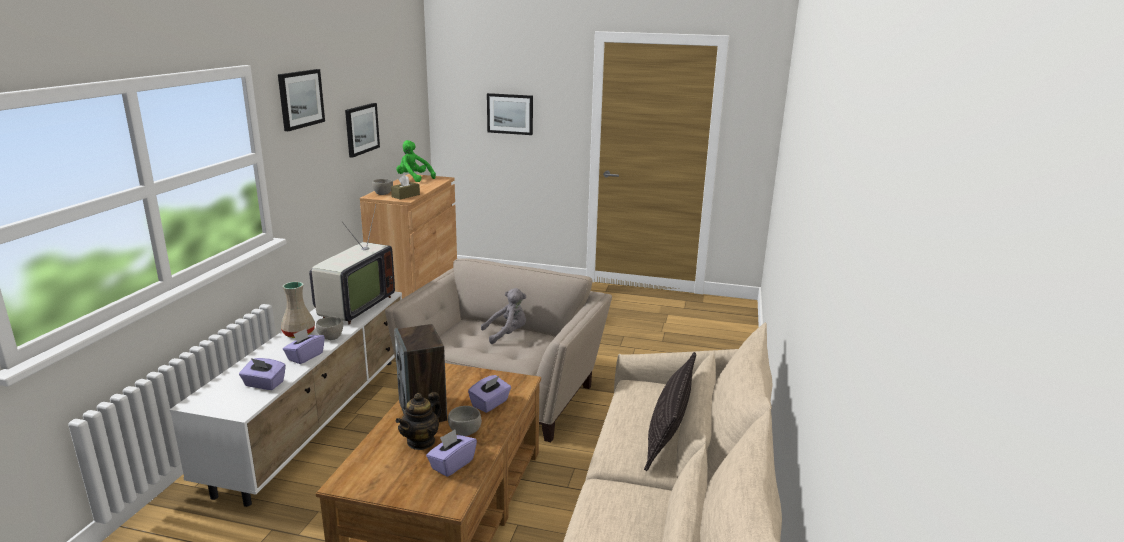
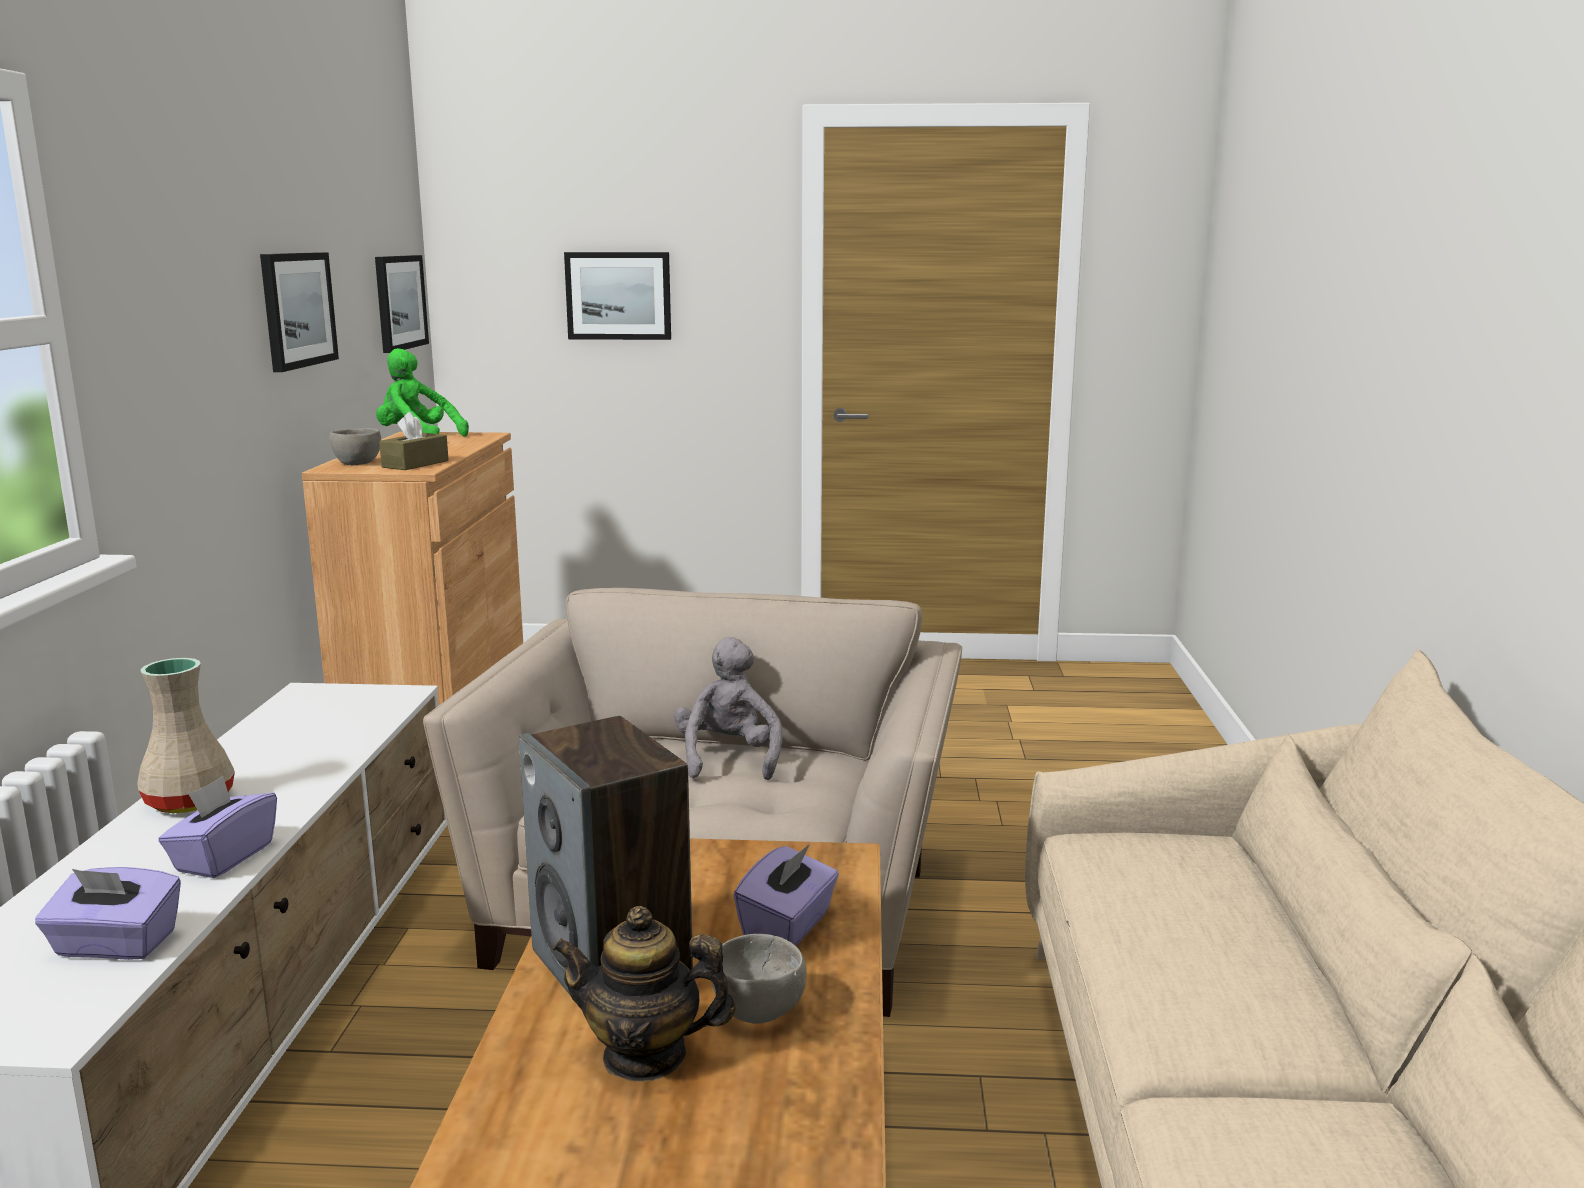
camera: 10 degrees left, 5 degrees down
(300, 99) = (156, 200): picture -> picture (399, 302)
(330, 337) = (282, 803): grey bowl -> none
(353, 307) = (323, 728): television -> none
(421, 441) = (645, 1056): teapot -> teapot turned 75 degrees clockwise
(452, 464) = (768, 1113): purple tissue box -> none
(507, 334) = (728, 759): grey plush toy -> grey plush toy turned 60 degrees counterclockwise
(668, 434) = (1266, 950): pillow -> none

